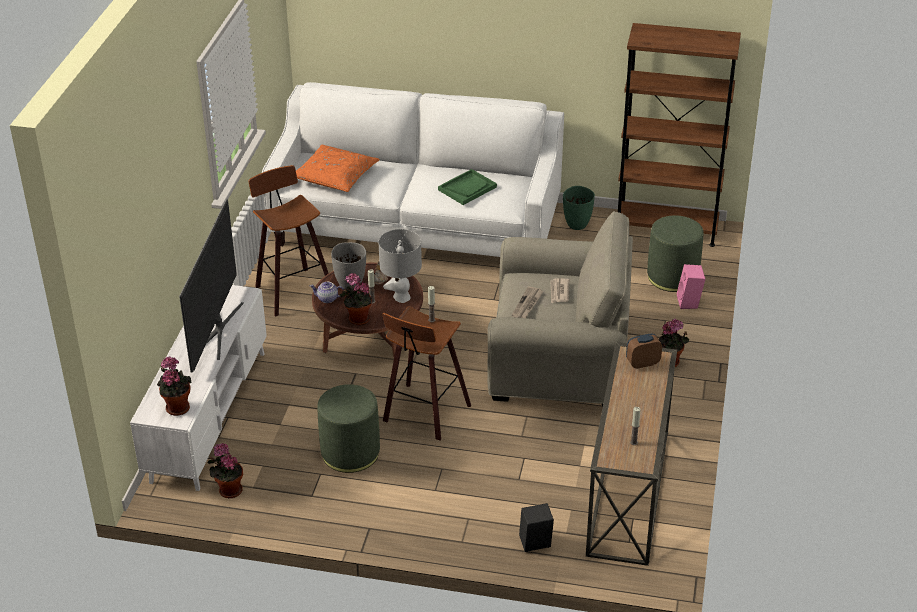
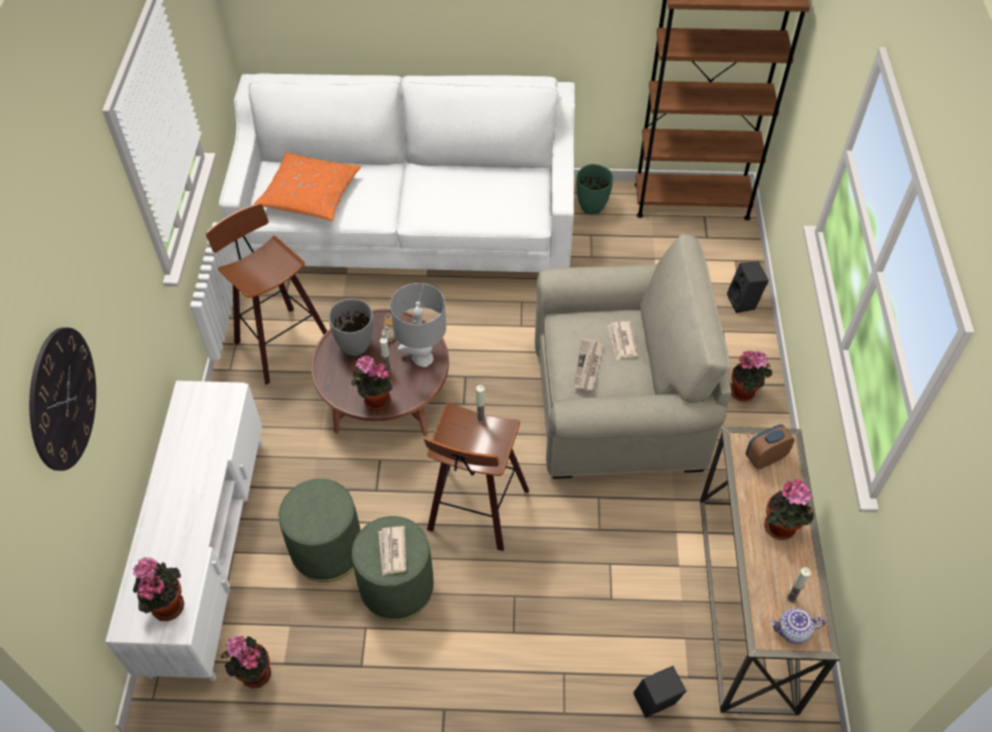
camera: 10 degrees left, 15 degrees up
(140, 227) = (62, 398): none -> wall clock
(216, 329) = (200, 459): television -> none
(327, 299) = (331, 374): teapot -> teapot (792, 632)
(348, 404) = (392, 551): none -> newspaper
(467, 188) = (474, 195): green tray -> none
(640, 404) = (781, 529): none -> potted plant
(672, 277) = (715, 268): green ottoman -> green ottoman (327, 550)
(690, 302) = (744, 302): pink speaker -> black speaker

